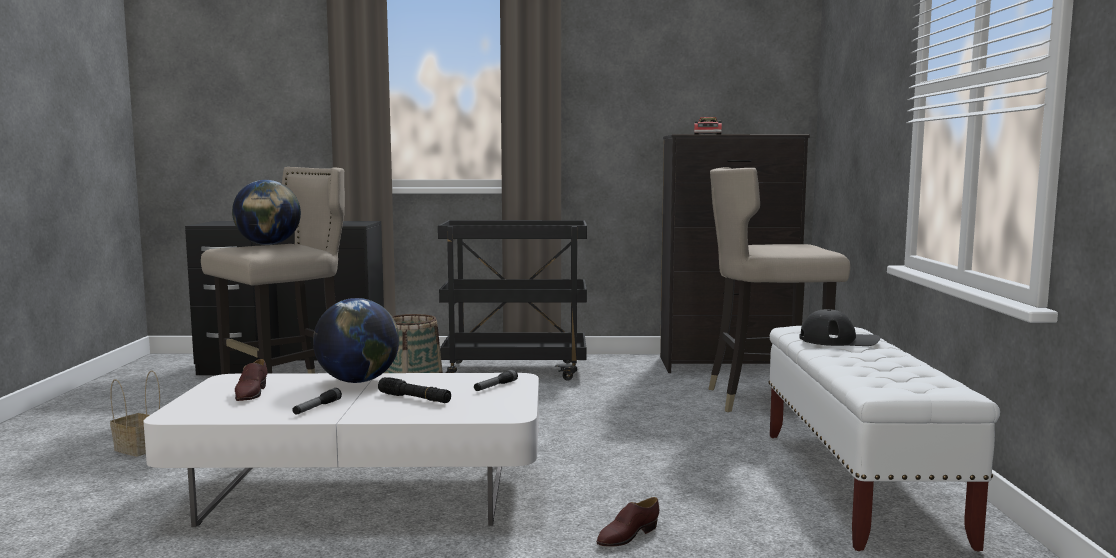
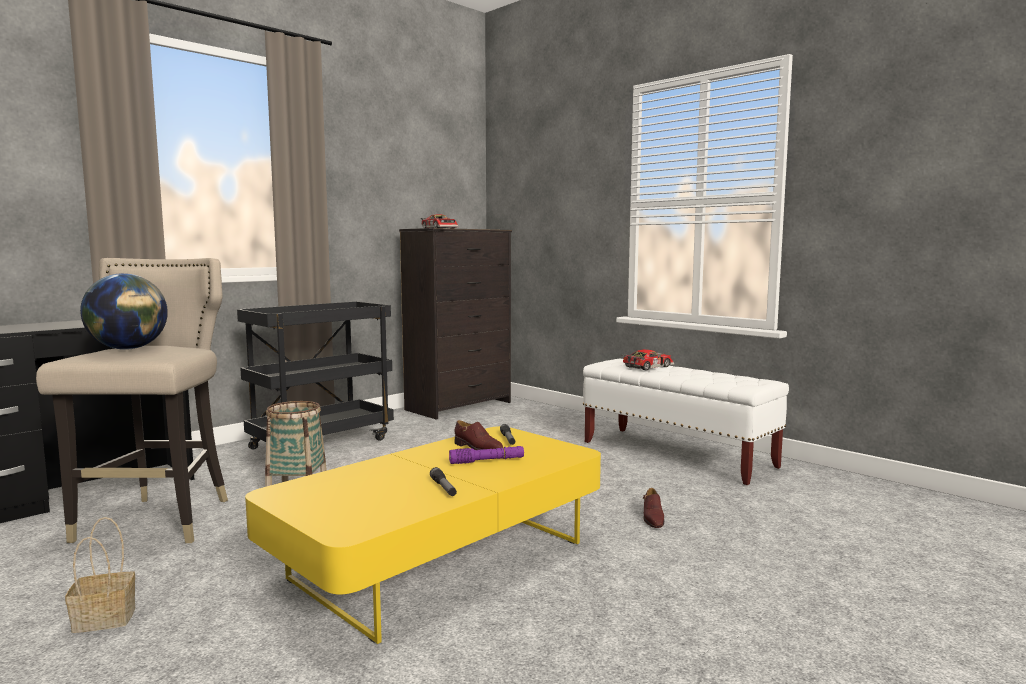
camera: 45 degrees left, 0 degrees up
(251, 393) = (346, 496): brown shoe -> brown shoe (477, 448)
(358, 381) = (400, 462): globe -> none
(362, 492) = (440, 561): white coffee table -> yellow coffee table
(414, 398) = (487, 461): black flashlight -> purple flashlight
(767, 399) = (532, 422): beige stool -> none
(839, 340) = (646, 366): black cap -> toy car

